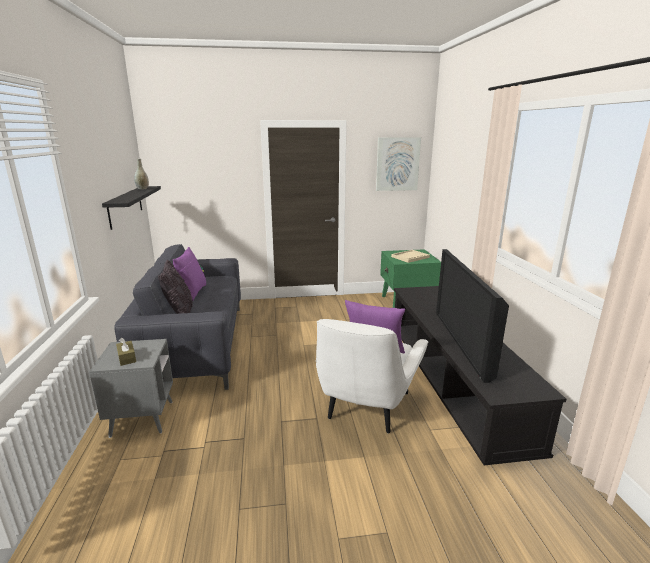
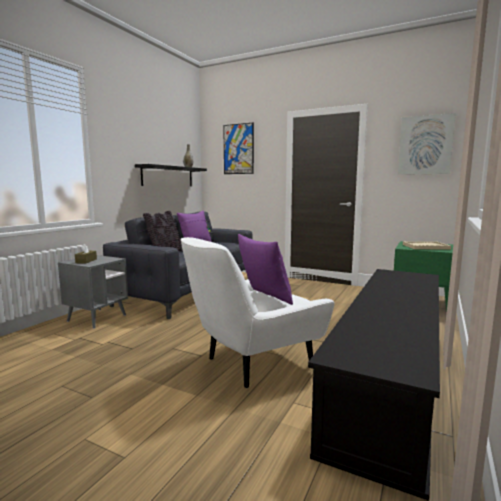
camera: 35 degrees right, 10 degrees down
(199, 160) = (238, 149): none -> picture
(464, 342) = (382, 313): television -> none

